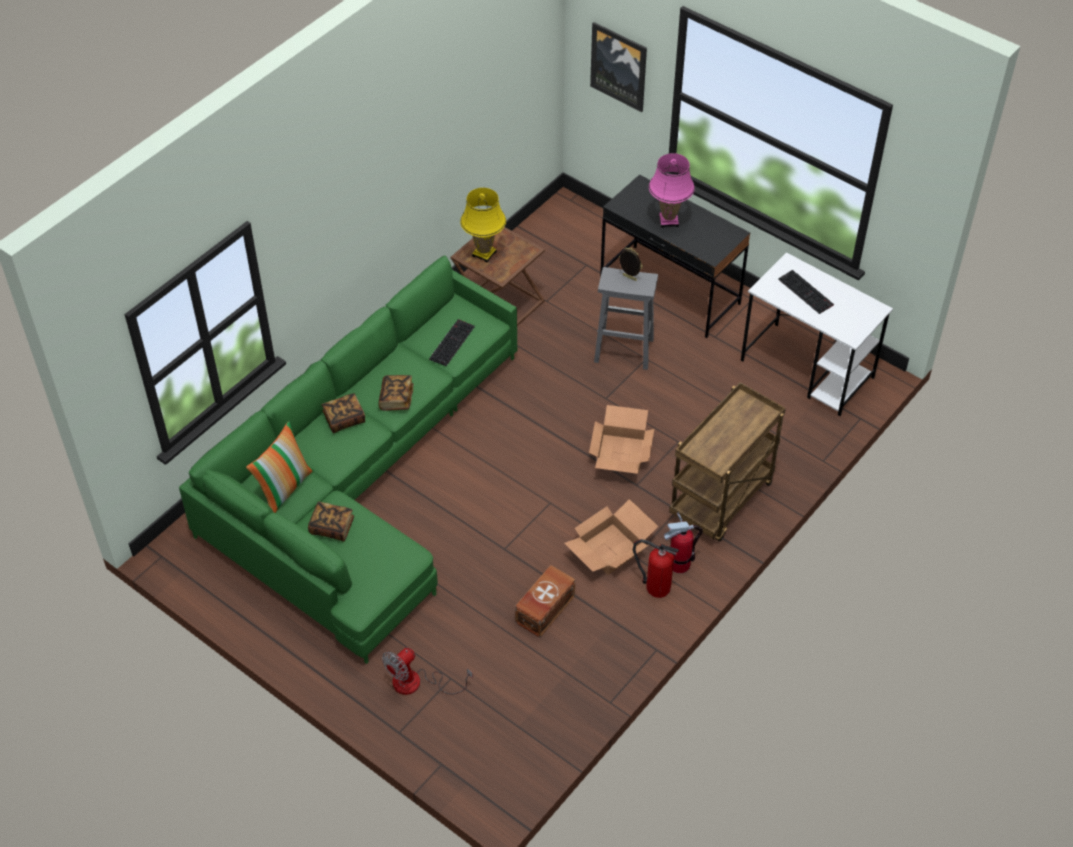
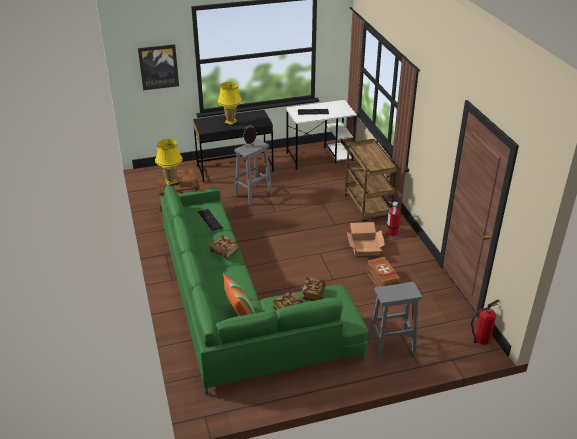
camera: 55 degrees left, 15 degrees down
(344, 419) = (217, 274): book -> book (313, 294)
(417, 683) = (392, 346): fan -> grey stool
(621, 454) = (313, 221): cardboard box -> none
(655, 586) = (399, 244): fire extinguisher -> fire extinguisher (481, 339)
(668, 221) = (230, 123): pink table lamp -> yellow table lamp

